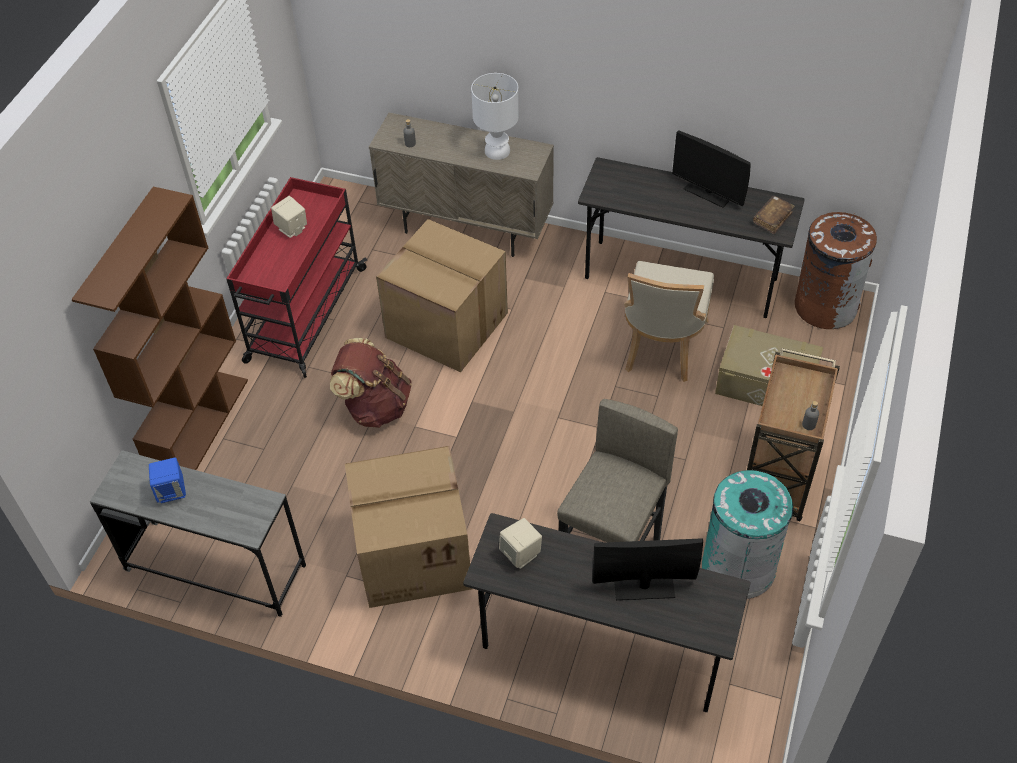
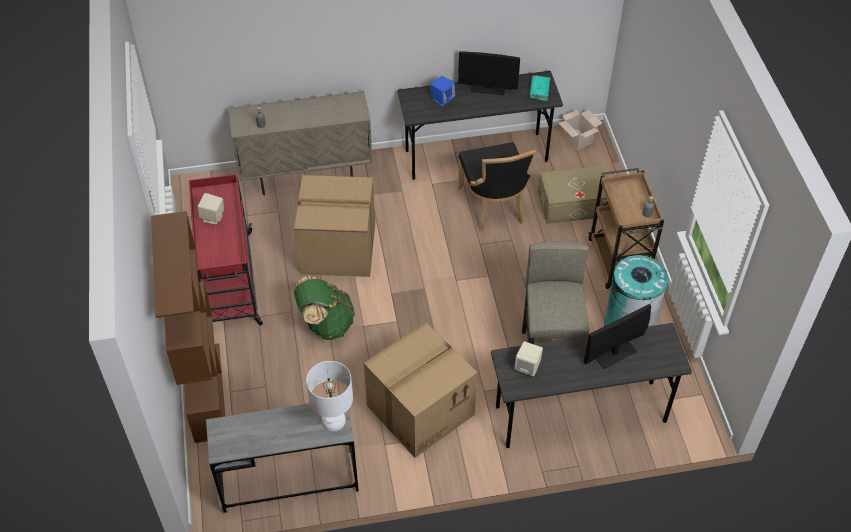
camera: 30 degrees left, 0 degrees up
(172, 491) = (265, 430): blue speaker -> blue speaker (442, 99)
(375, 406) = (325, 324): brown backpack -> green backpack
(497, 151) = (328, 109): white table lamp -> white table lamp (334, 421)
(662, 348) = (494, 207): beige chair -> black chair
(772, 218) = (539, 91): brown book -> turquoise book
(825, 306) = (578, 140): brown trash can -> cardboard box

